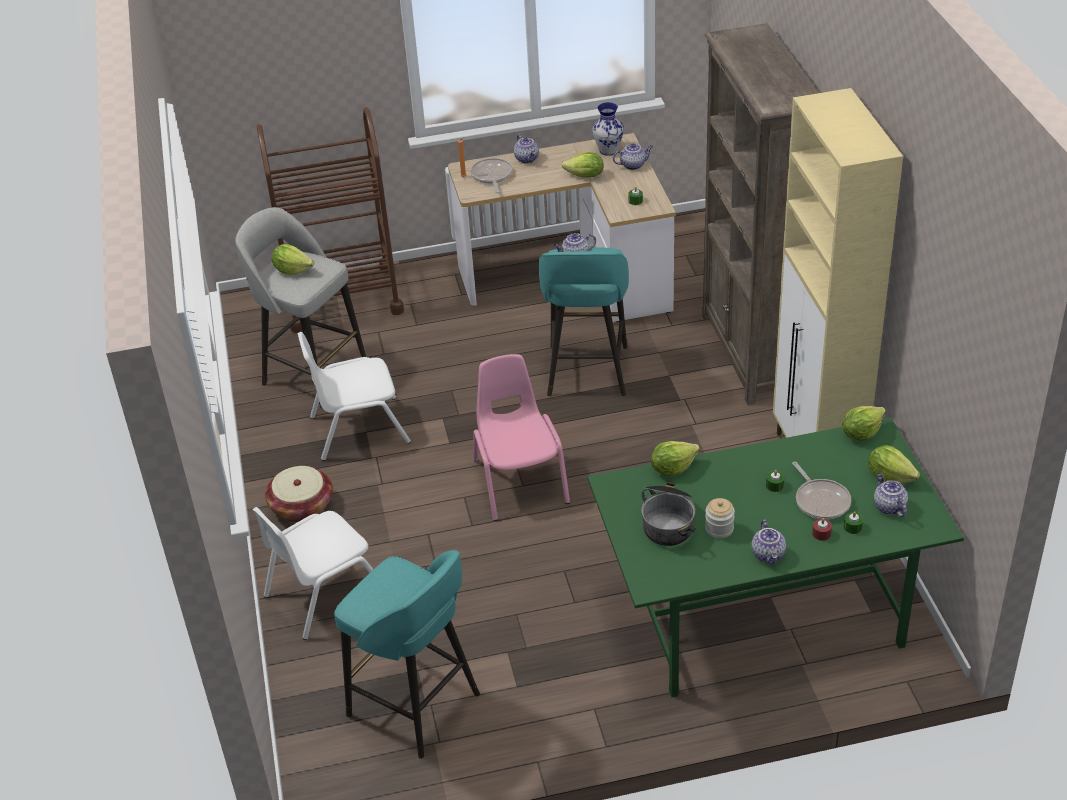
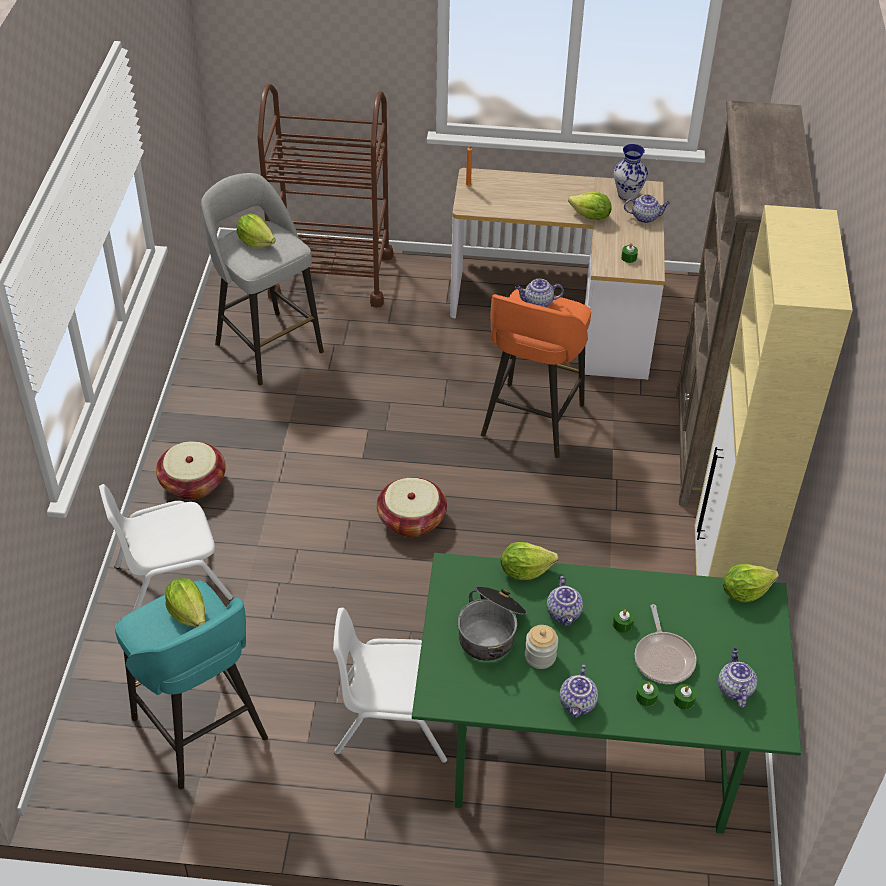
camera: 15 degrees right, 5 degrees up
(359, 429) = (283, 417): white chair -> white chair (392, 720)
(492, 176) = (496, 192): frying pan -> none
(520, 481) = (412, 519): pink chair -> basket
(527, 159) = (541, 183): teapot -> teapot (564, 613)
(587, 373) = (531, 422): turquoise stool -> orange stool
(821, 533) = (646, 697): red candle -> green candle
(890, 476) = (752, 653): lettuce -> lettuce (188, 613)

